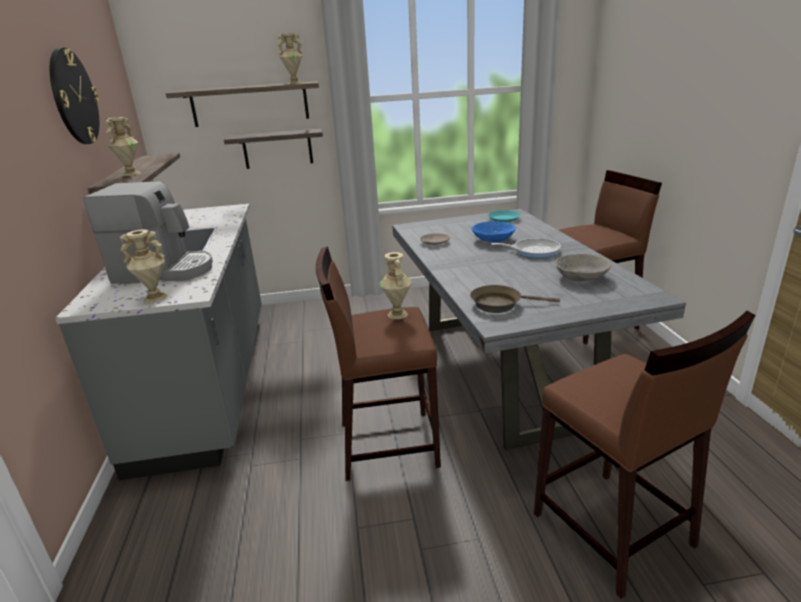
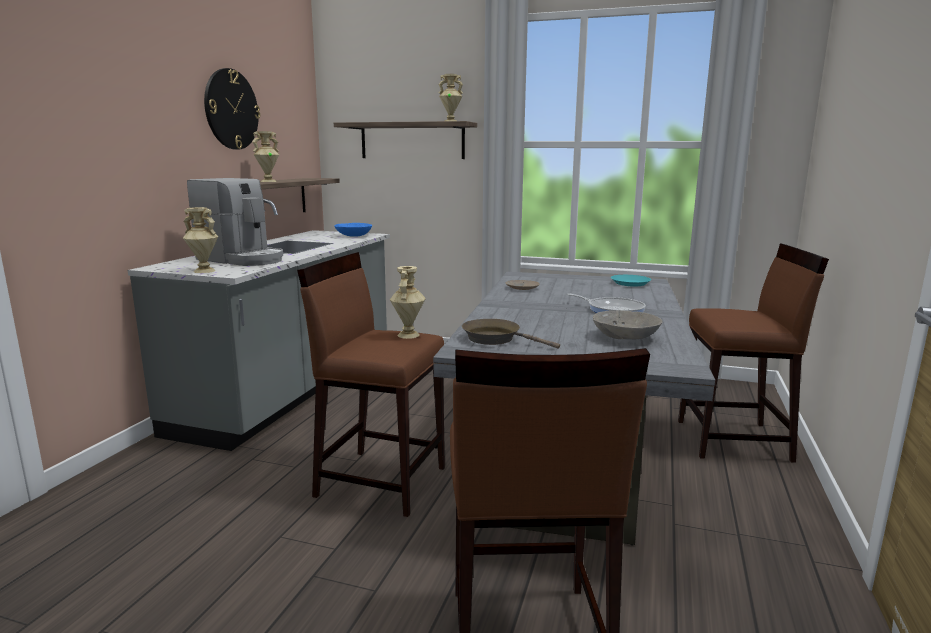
camera: 25 degrees right, 10 degrees down
(277, 149) = (431, 186): shelf -> none
(493, 240) = (586, 296): blue bowl -> blue bowl (353, 236)

